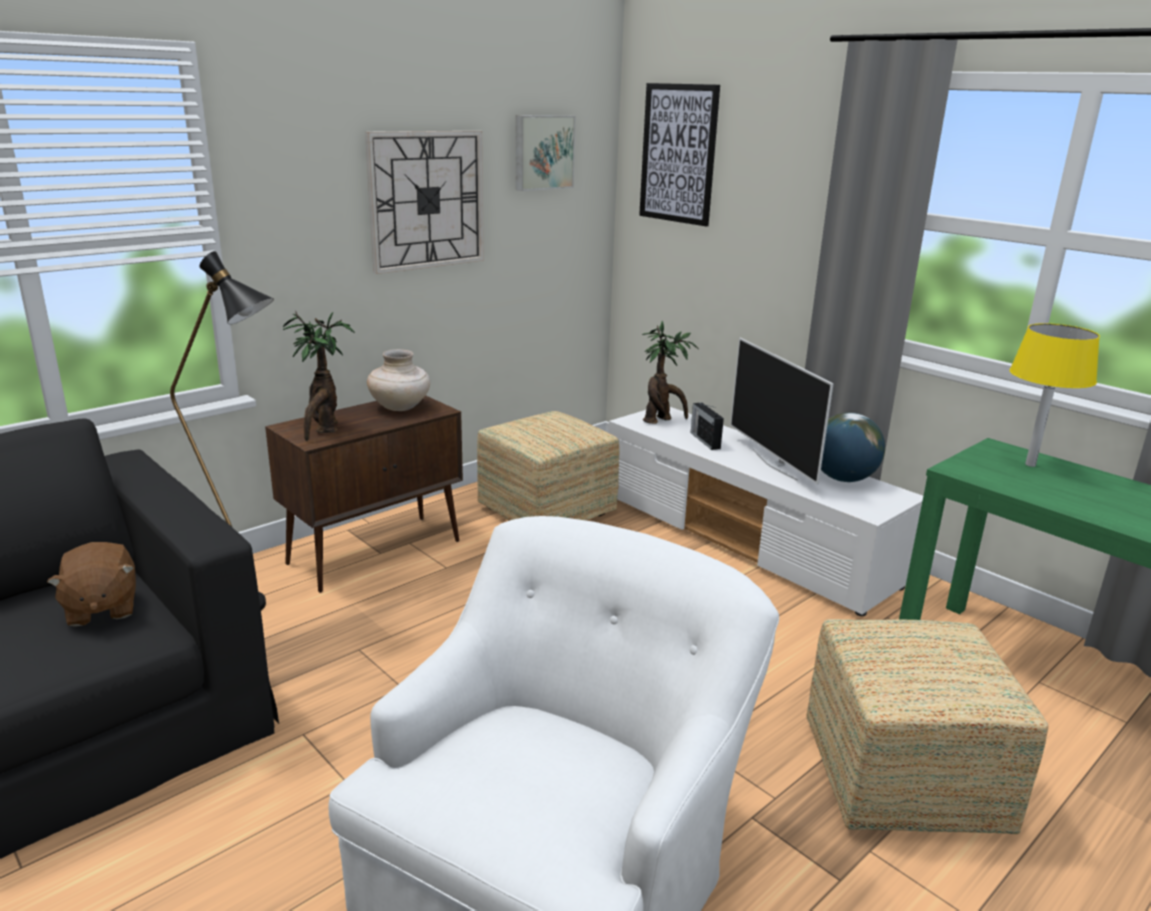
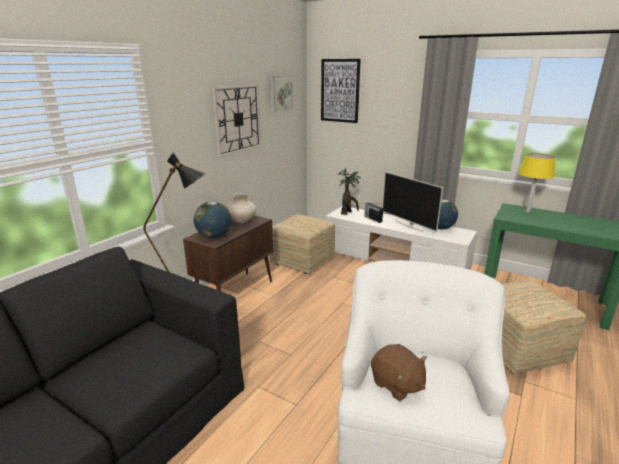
camera: 15 degrees left, 0 degrees up
(101, 608) = (157, 344): brown plush toy -> brown plush toy (397, 385)
(323, 430) = (214, 236): potted plant -> globe

